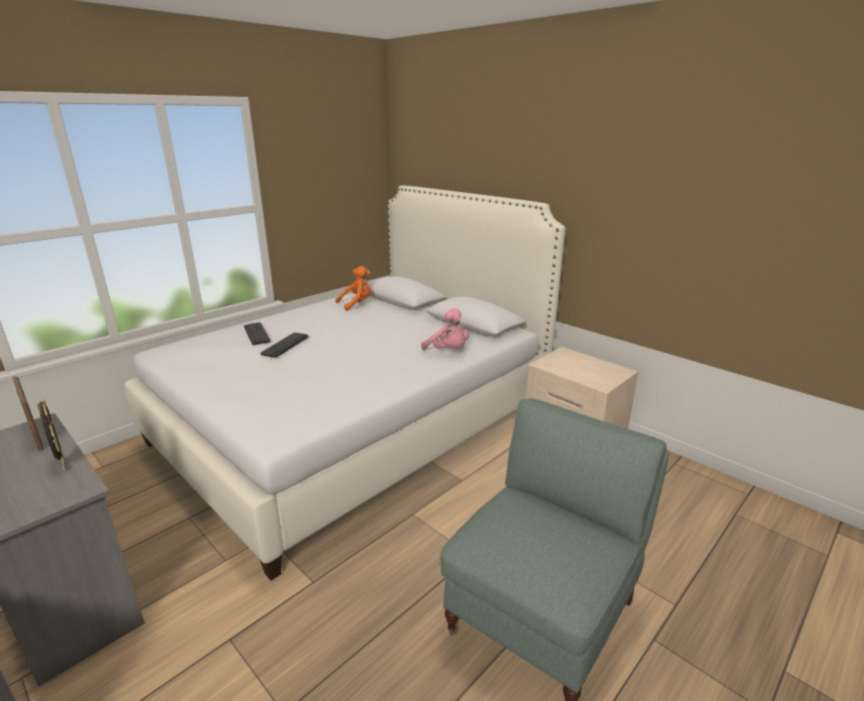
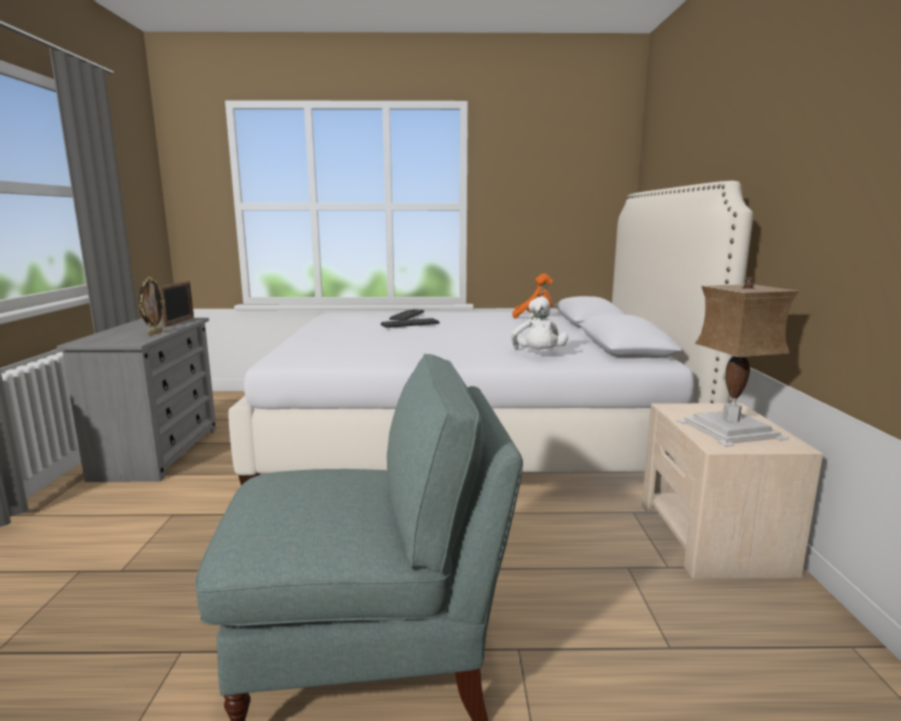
camera: 45 degrees right, 10 degrees down
(448, 351) = (538, 355): pink plush toy -> white plush toy
(590, 370) = (732, 430): none -> table lamp

